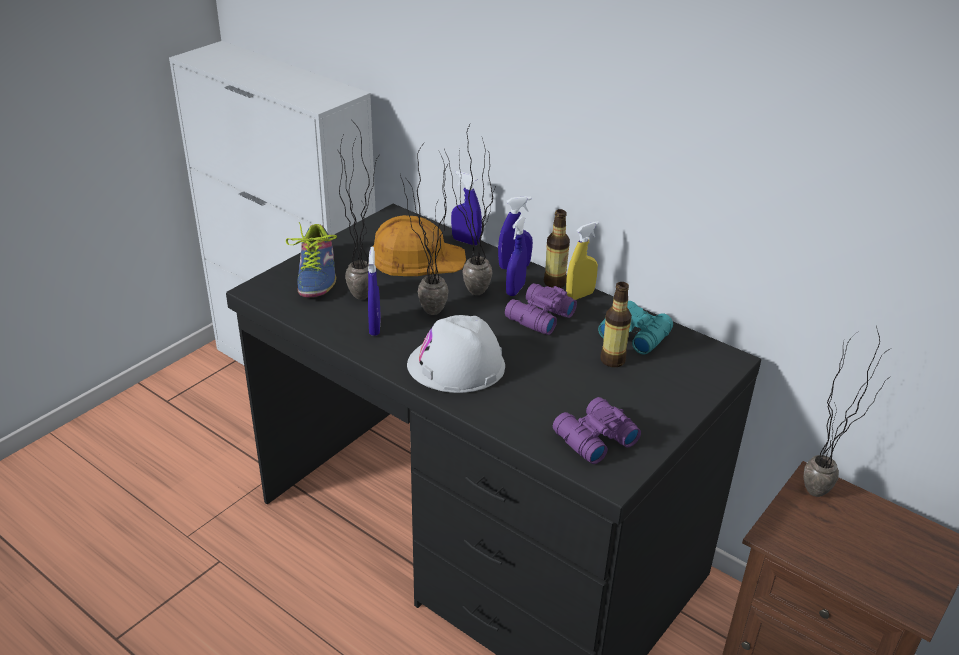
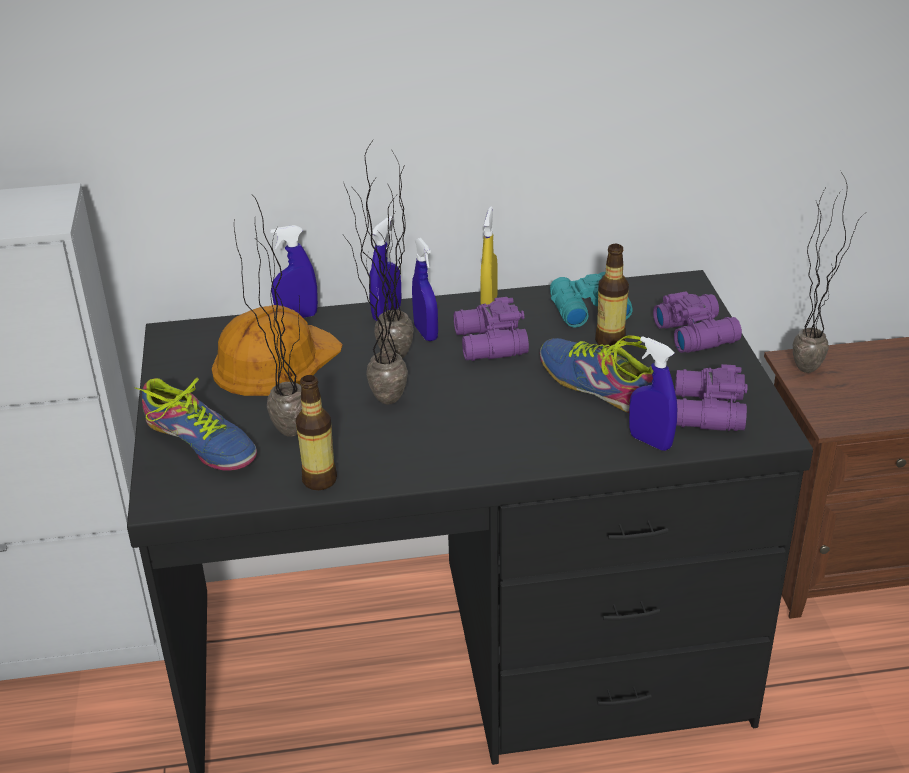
camera: 45 degrees left, 0 degrees up
(375, 327) = (361, 450): blue spray bottle -> blue spray bottle (650, 441)
(456, 365) = (498, 431): white hard hat -> none
(555, 283) = (448, 306): bottle -> bottle (319, 480)
(556, 379) = (597, 385): none -> shoe
(678, 391) = (696, 332): none -> purple binoculars

